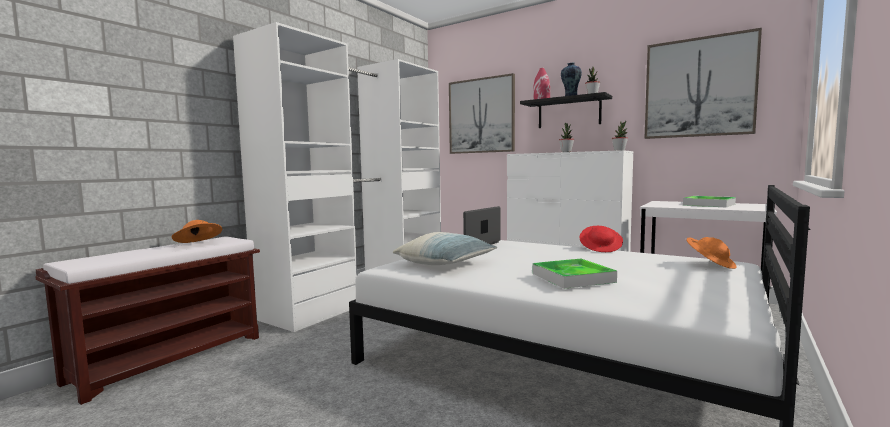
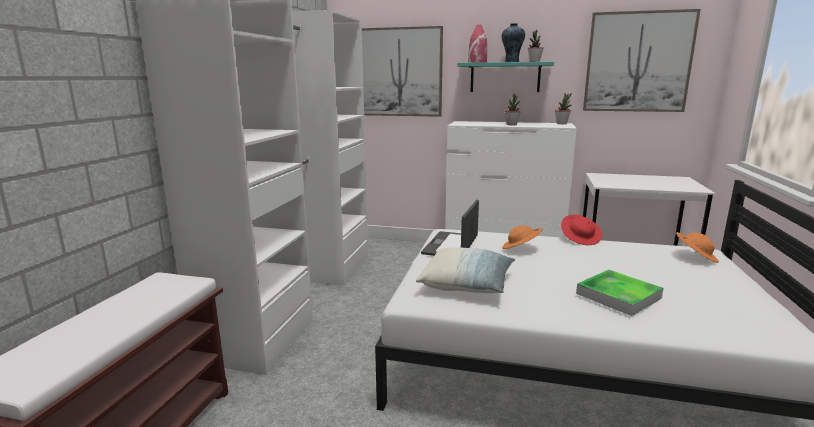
camera: 20 degrees left, 10 degrees up
(198, 244) = (145, 298): orange hat -> orange hat (521, 248)
(569, 113) = (505, 77): black shelf -> turquoise shelf
(709, 204) = (646, 180): tray -> none

